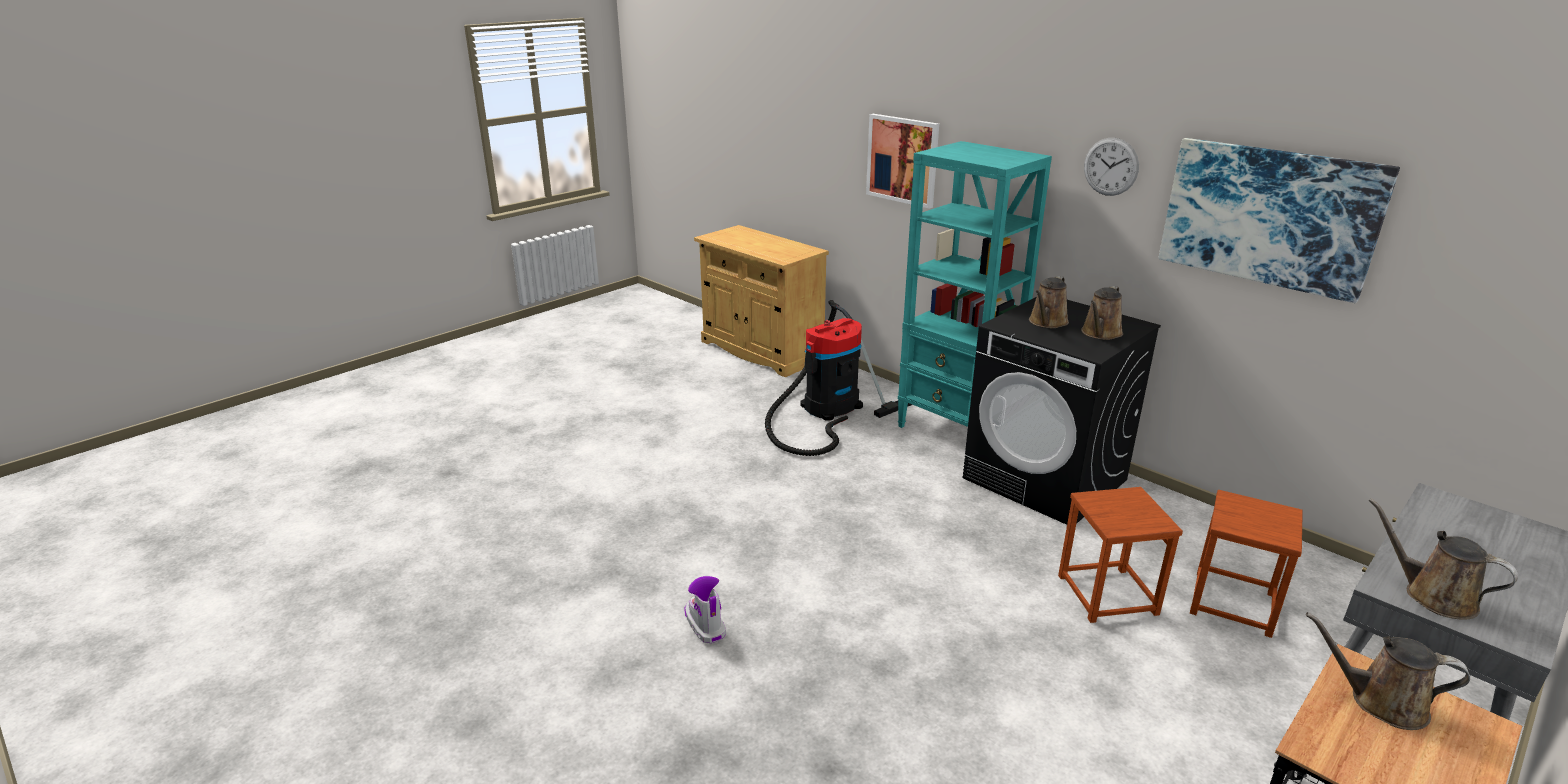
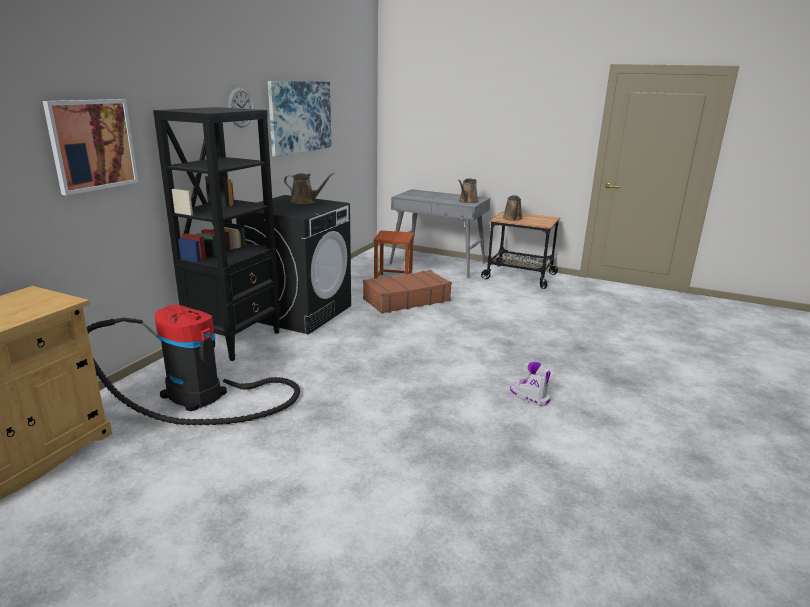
camera: 110 degrees left, 5 degrees down
(704, 624) = (529, 397): boot -> boot turned 90 degrees clockwise
(955, 430) = (235, 340): turquoise bookcase -> black bookcase
(1047, 322) = (292, 208): brown watering can -> none
(1106, 594) = (406, 300): brown stool -> brown suitcase

